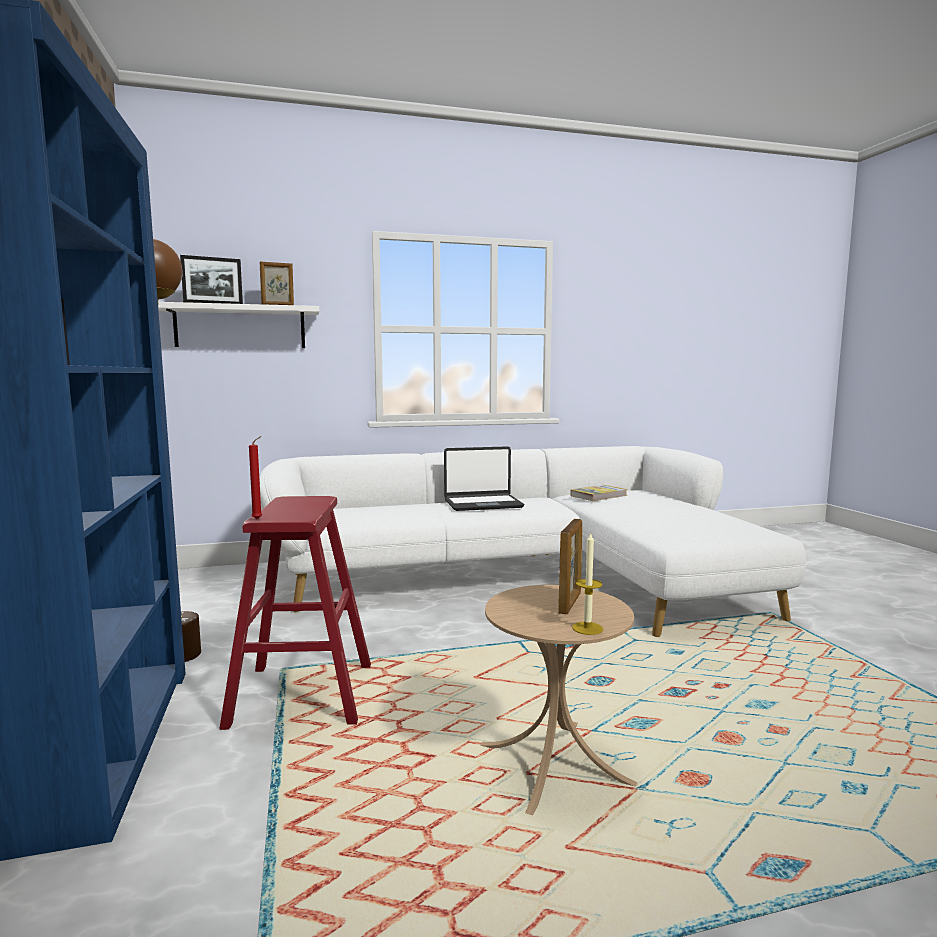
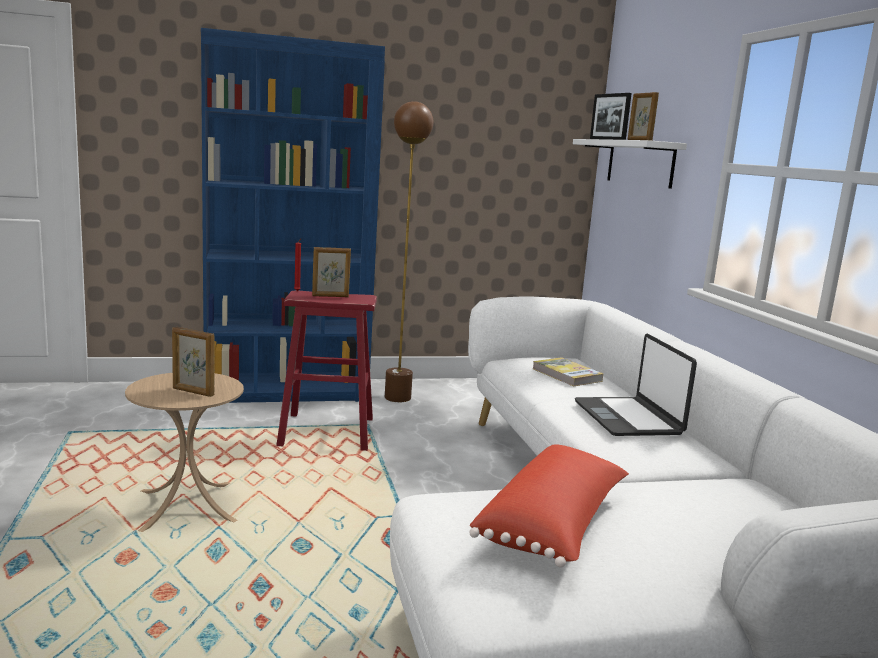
camera: 90 degrees right, 5 degrees up
(291, 508) = (330, 296): none -> picture frame
(587, 628) = (142, 390): candle -> none
(598, 495) = (733, 496): book -> book (566, 375)
(679, 519) = (555, 525): none -> red pillow

